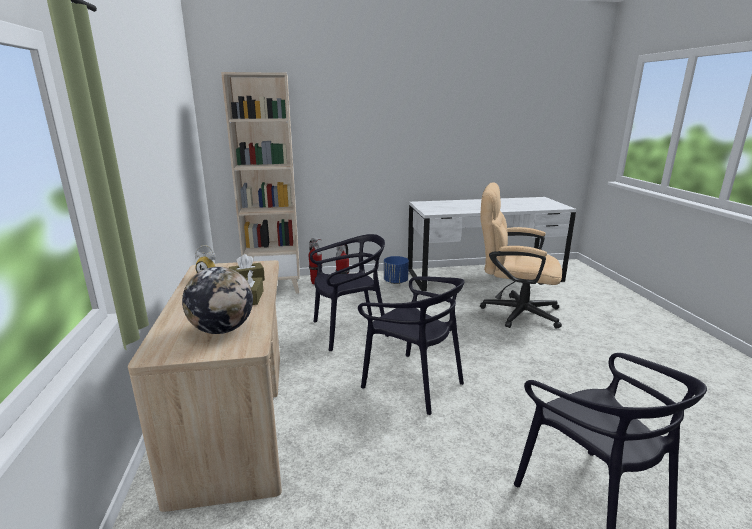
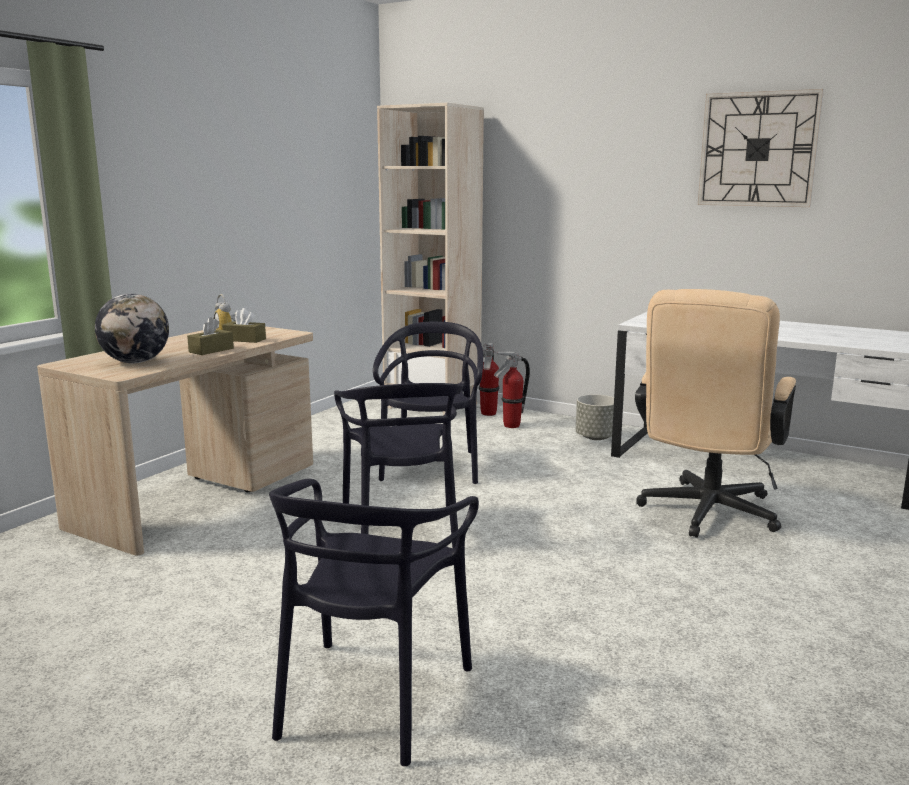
camera: 40 degrees right, 5 degrees down
(349, 330) = (432, 467): black chair -> black chair turned 105 degrees counterclockwise
(396, 282) = (595, 437): blue planter -> grey planter
(463, 107) = (758, 149): none -> wall clock
(513, 311) = (705, 515): beige office chair -> beige office chair turned 120 degrees counterclockwise

